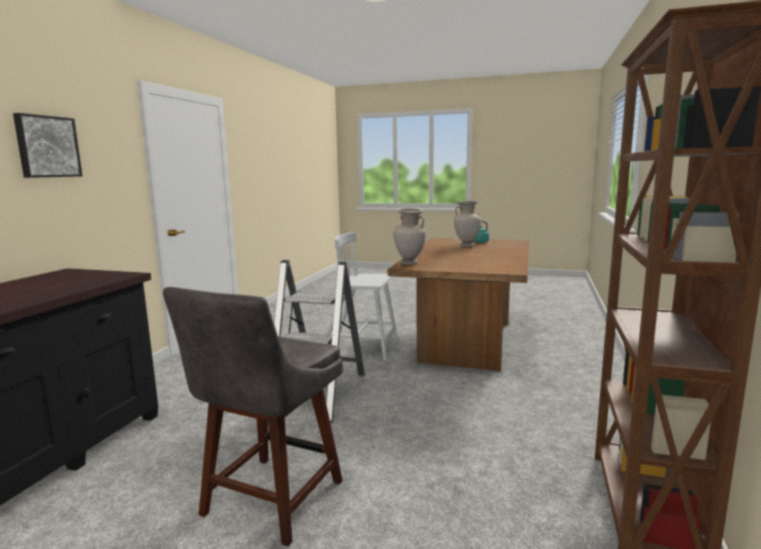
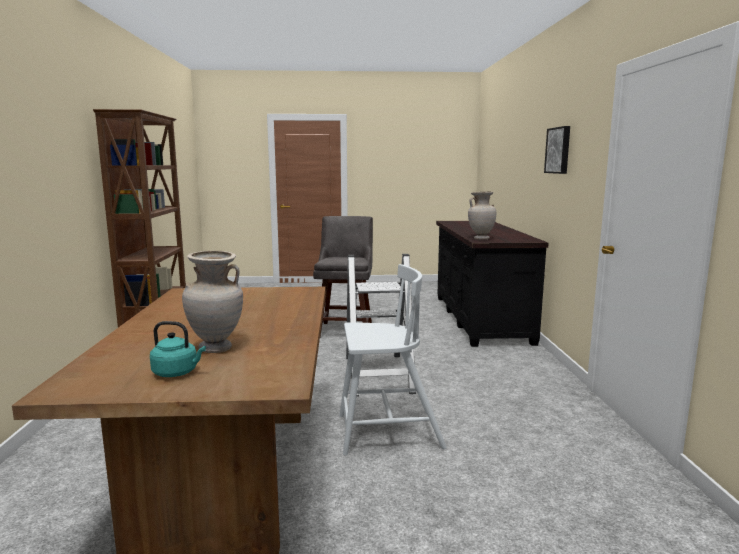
camera: 160 degrees right, 0 degrees up
(409, 263) = (305, 294): beige vase -> beige vase (481, 238)

